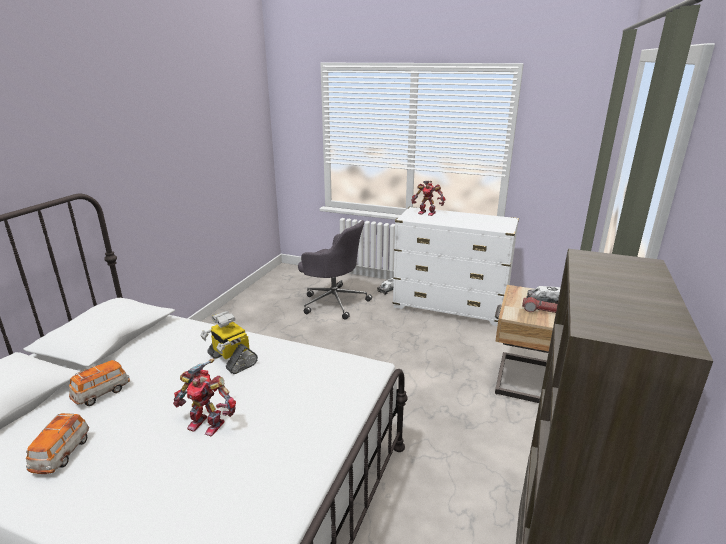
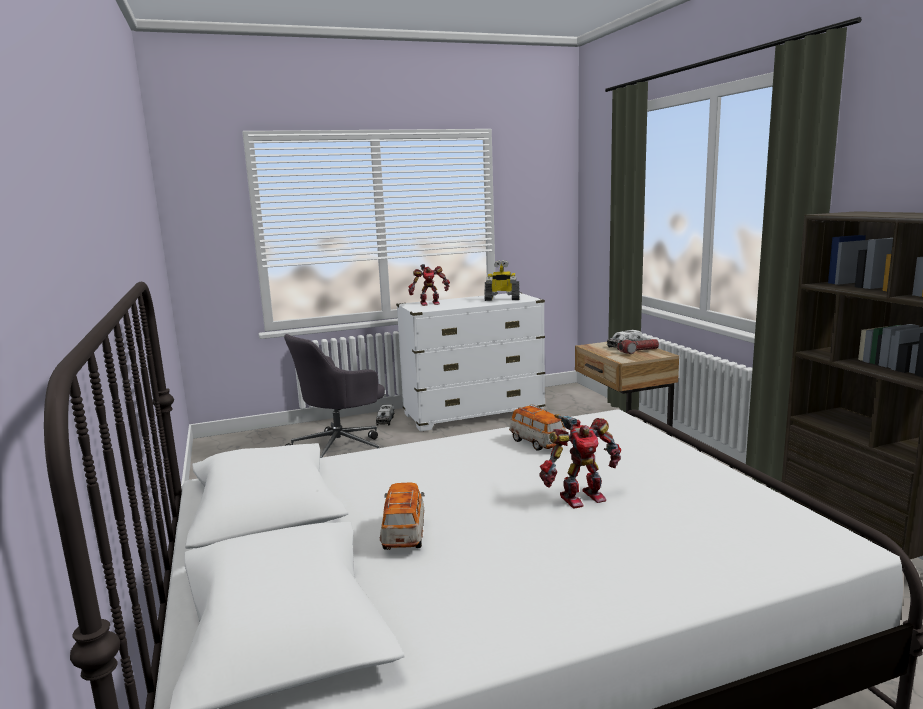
camera: 40 degrees left, 10 degrees down
(62, 454) = (501, 585): toy car -> toy car (537, 443)
(231, 360) = (478, 458): toy robot -> toy robot (501, 299)
(333, 302) = (341, 449): grey office chair -> grey office chair turned 150 degrees clockwise

